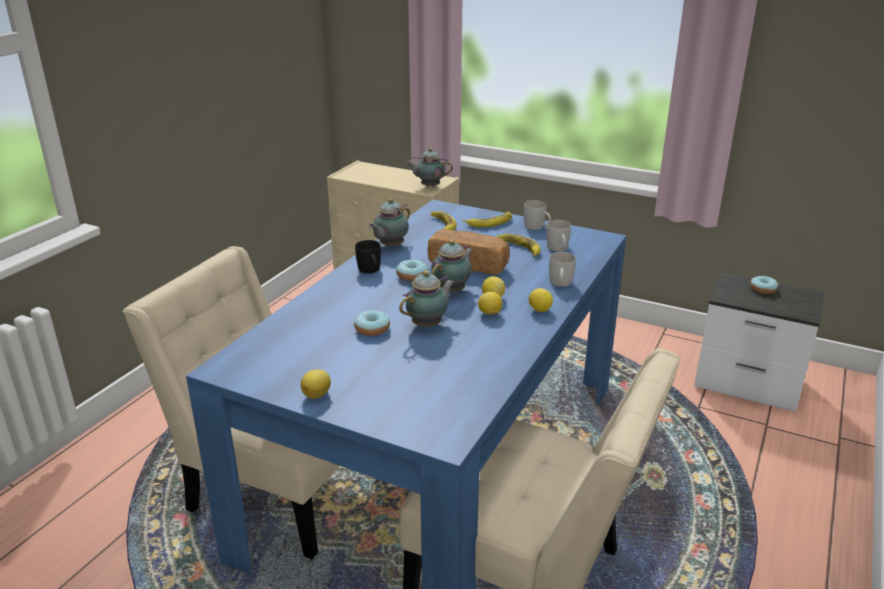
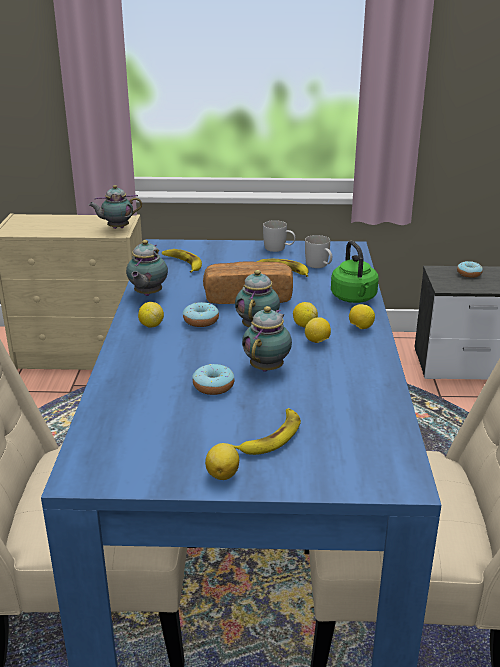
camera: 25 degrees left, 0 degrees up
(370, 271) = (151, 325): black mug -> lemon
(490, 222) = (228, 252): banana -> banana (271, 437)
(560, 284) = (354, 298): white mug -> green kettle

